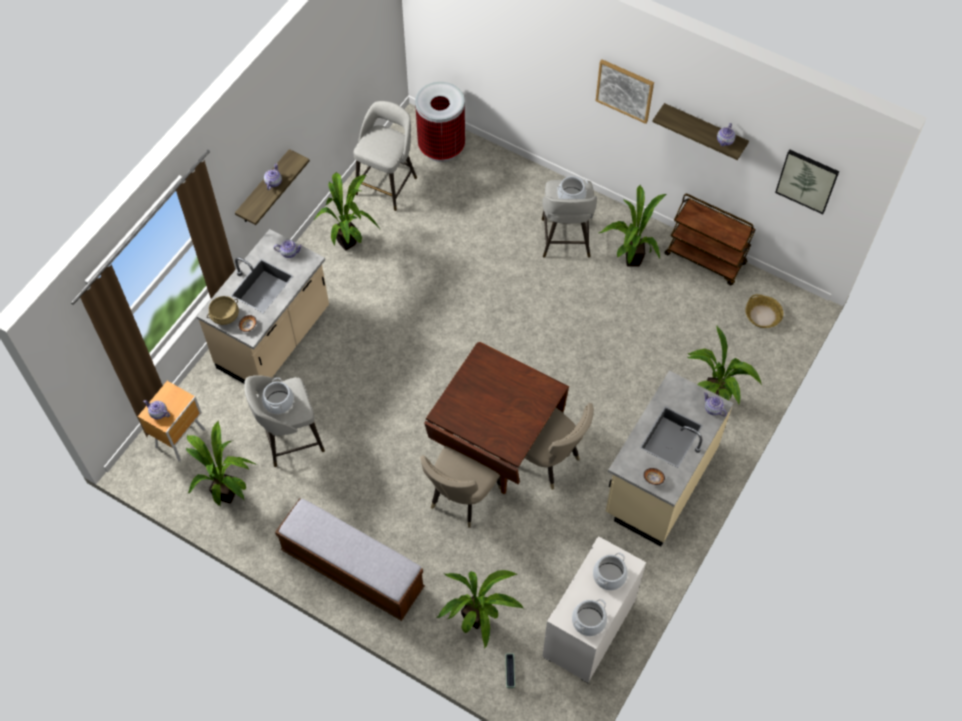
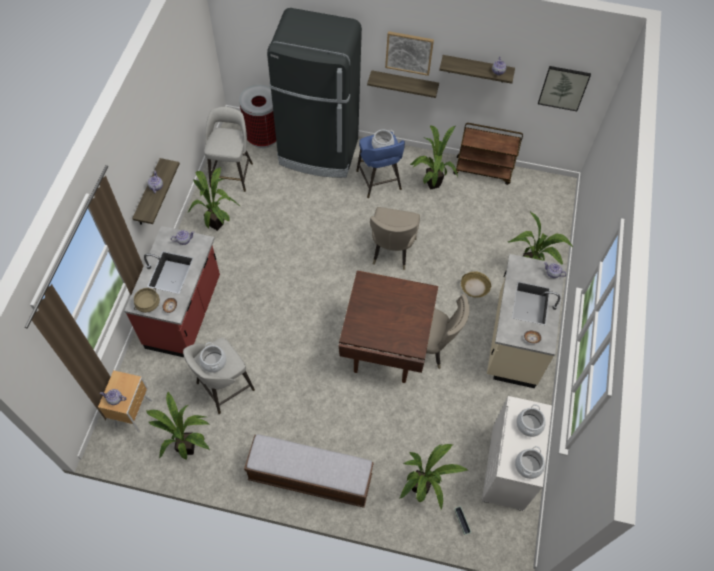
camera: 20 degrees left, 0 degrees up
(275, 339) = (185, 313): beige counter -> red counter
(462, 498) = (374, 395): beige chair -> beige chair (391, 252)
(503, 184) = (318, 153): none -> black fridge
(565, 239) = (379, 181): grey stool -> blue stool
(618, 125) = (404, 83): none -> shelf
(763, 315) = (538, 200): basket -> basket (475, 287)

